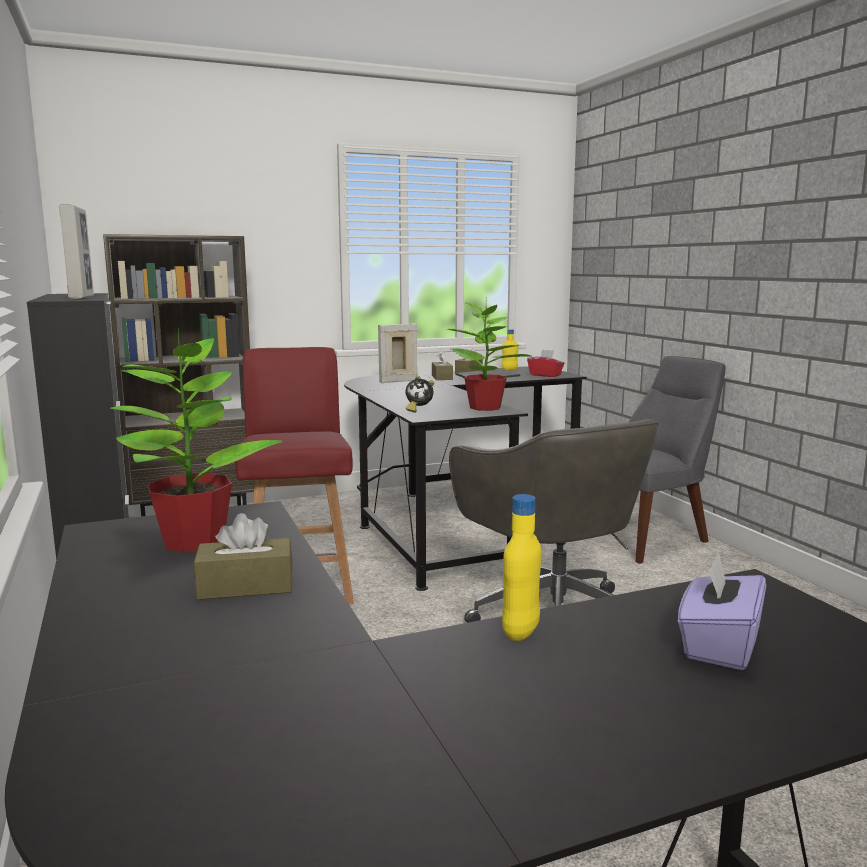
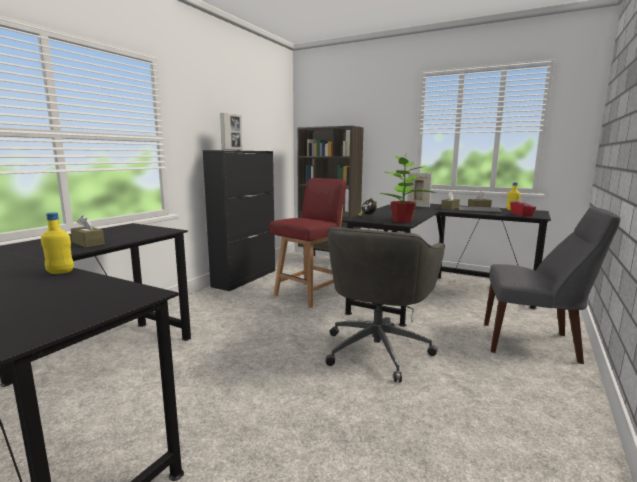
camera: 50 degrees right, 0 degrees up
(194, 540) = (129, 232): potted plant -> none
(718, 645) = (58, 297): purple tissue box -> none

